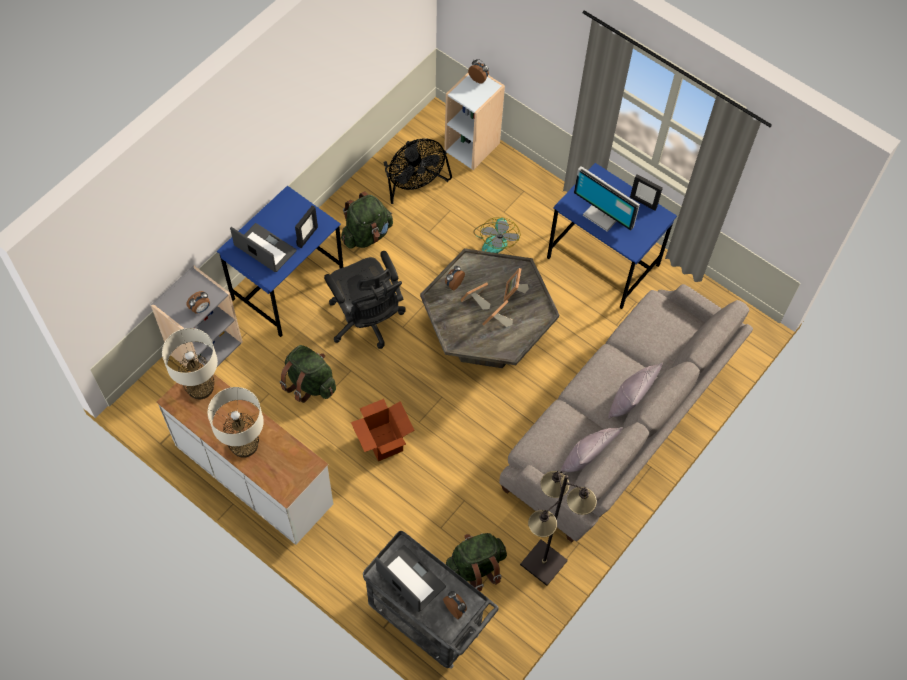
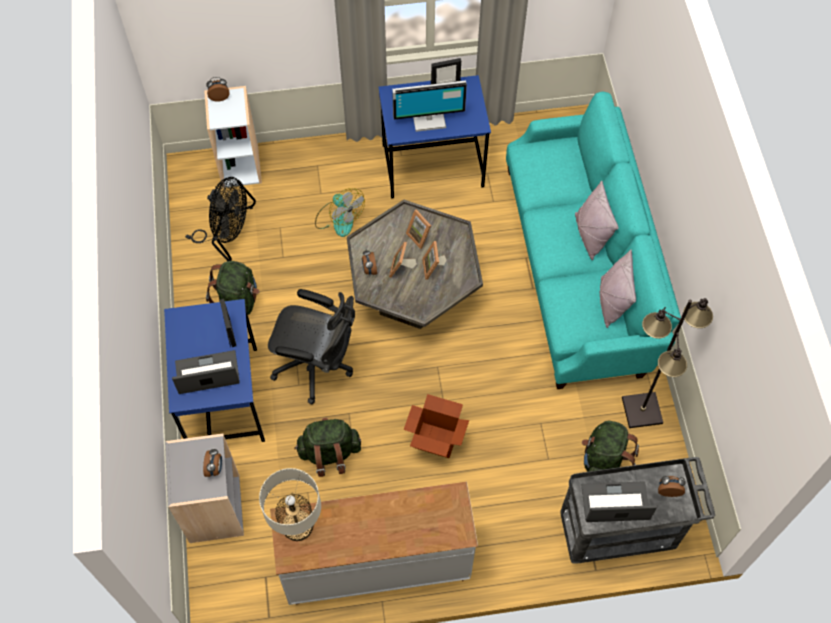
camera: 45 degrees left, 0 degrees up
(244, 445) = (387, 533): table lamp -> none
(619, 427) = (578, 269): grey sofa -> turquoise sofa

